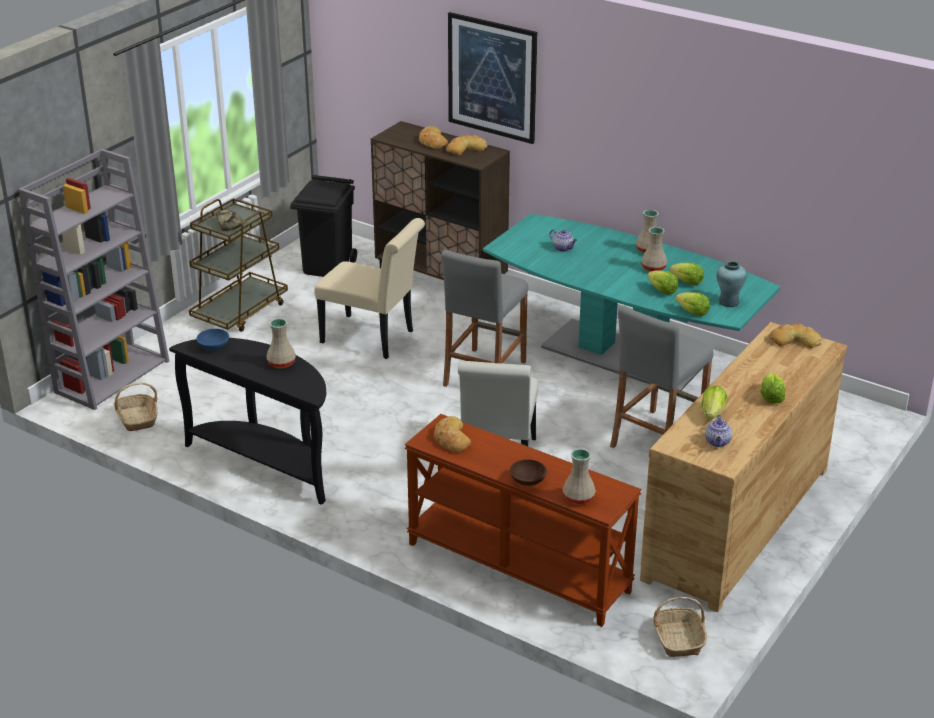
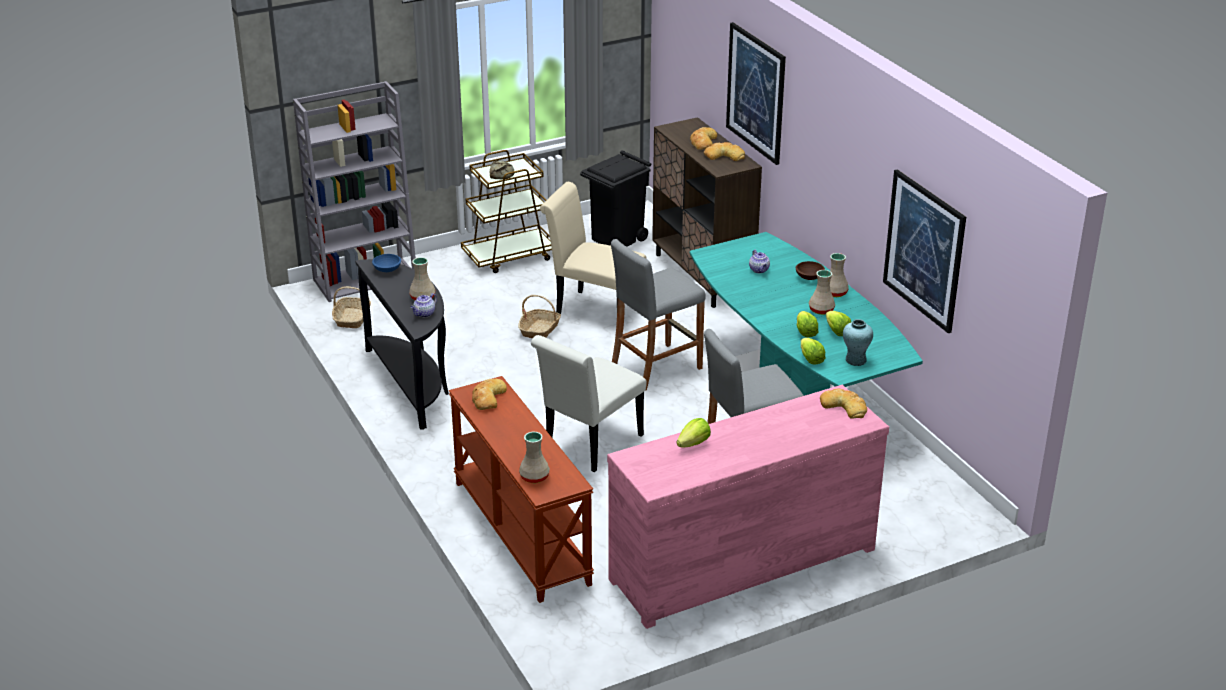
camera: 30 degrees right, 0 degrees up
(373, 338) = (593, 310): beige chair -> beige chair turned 150 degrees clockwise
(527, 480) = (510, 450): brown bowl -> brown bowl (809, 277)
(678, 639) = (590, 636): basket -> basket (540, 330)
(718, 442) = (670, 468): teapot -> teapot (424, 314)
(735, 522) = (741, 563): brown dresser -> pink dresser
(762, 181) = (924, 250): none -> picture
(770, 397) = (761, 447): lettuce -> none

